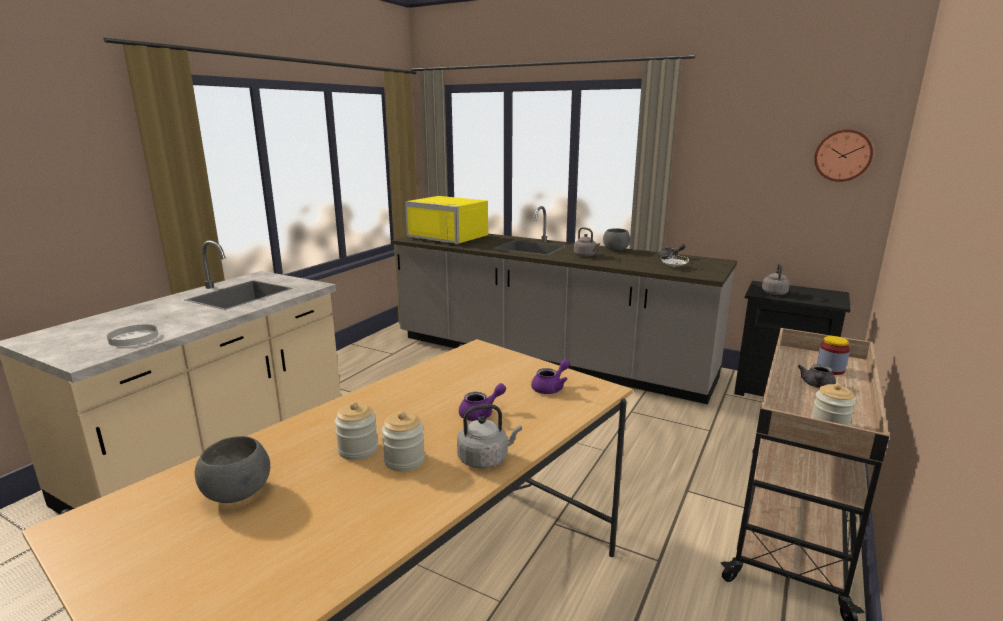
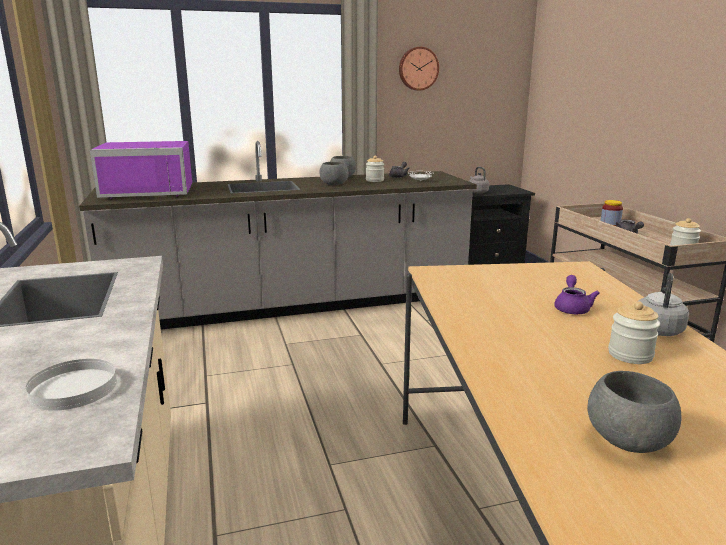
camera: 45 degrees left, 0 degrees up
(358, 450) = (587, 366): jar -> jar (374, 180)
(451, 237) = (150, 191): yellow microwave -> purple microwave
(551, 388) = (554, 277): purple teapot -> none
(586, 256) = (334, 185): grey kettle -> grey bowl
(843, 155) = (495, 76): wall clock -> wall clock (418, 68)

